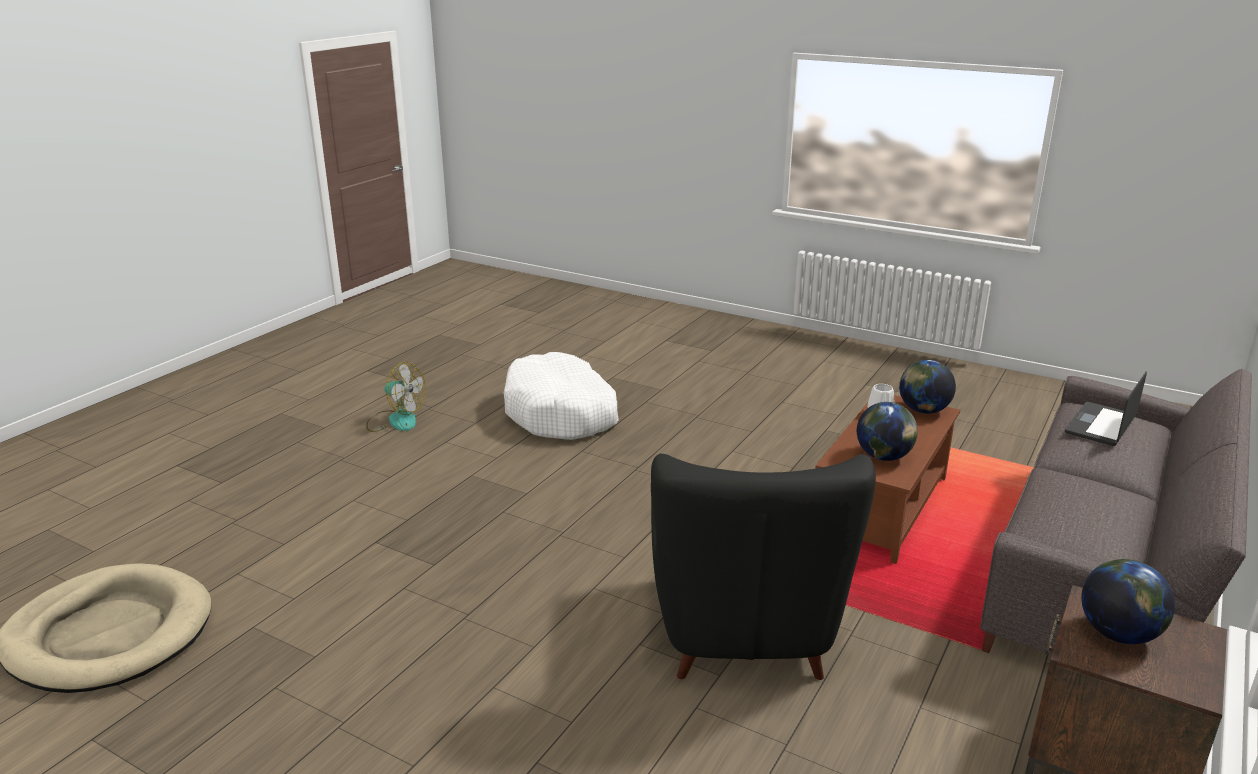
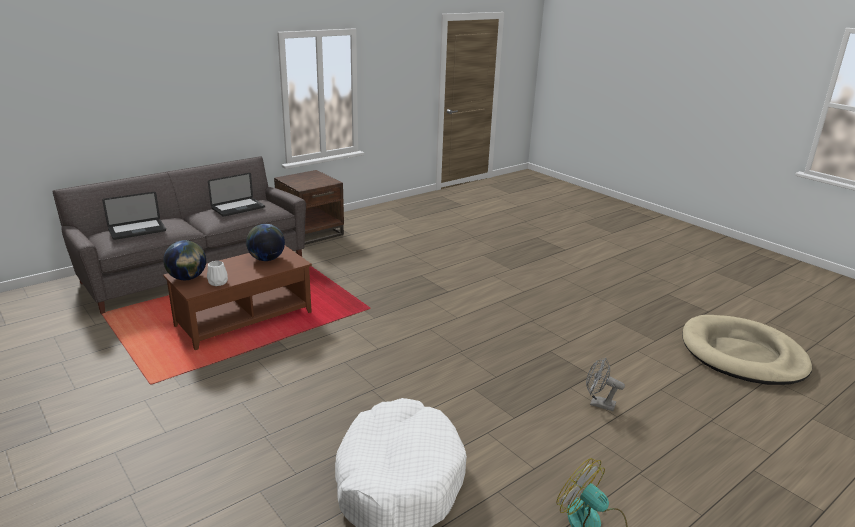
camera: 160 degrees left, 0 degrees up
(373, 508) = (598, 404): none -> grey fan
(743, 631) = (396, 285): black armchair -> none
(1080, 507) = (238, 208): none -> laptop
(1118, 633) = (310, 182): globe -> none

